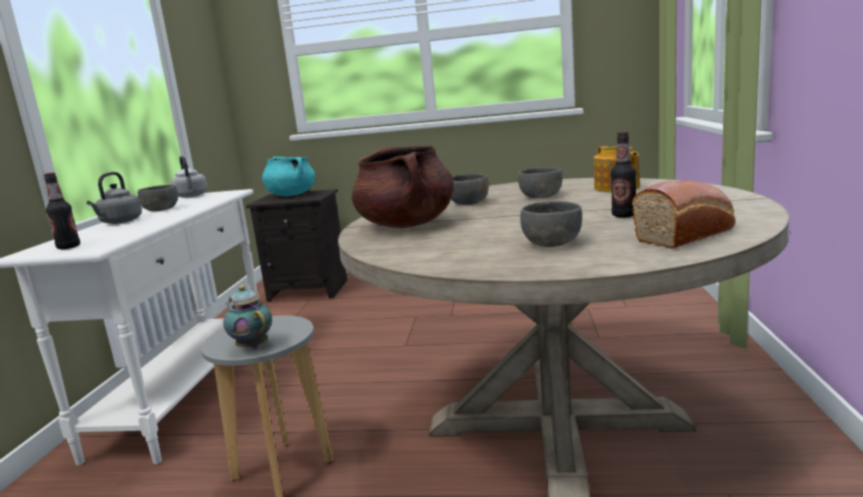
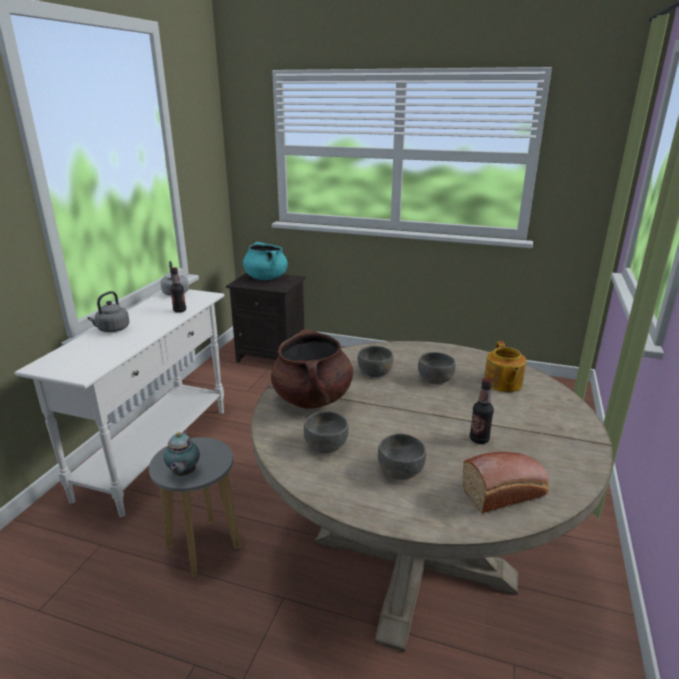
camera: 10 degrees right, 10 degrees up
(68, 247) = (68, 365): bottle -> bottle (179, 310)
(161, 209) = (147, 314): grey bowl -> grey bowl (326, 445)
(252, 346) = (183, 474): teapot -> teapot turned 150 degrees counterclockwise

